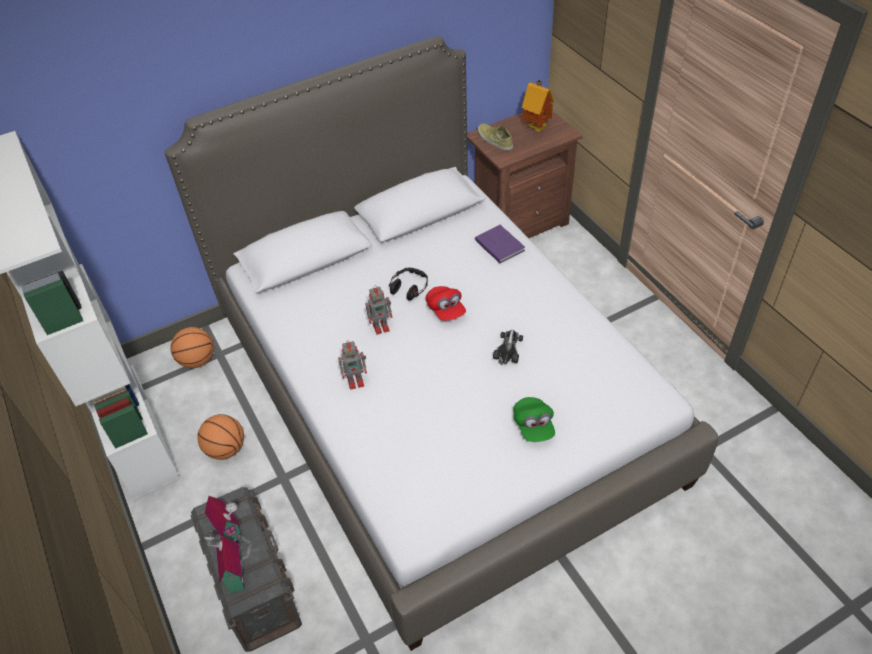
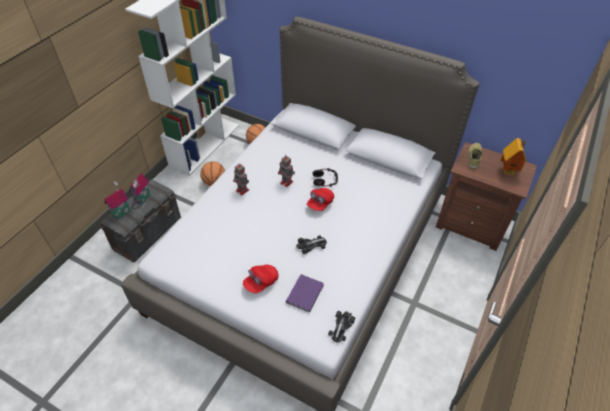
camera: 55 degrees right, 0 degrees up
(499, 244) = (393, 204): purple book -> purple book (306, 293)
(533, 426) = (261, 282): green cap -> red cap
(646, 375) = (341, 327): none -> toy car

